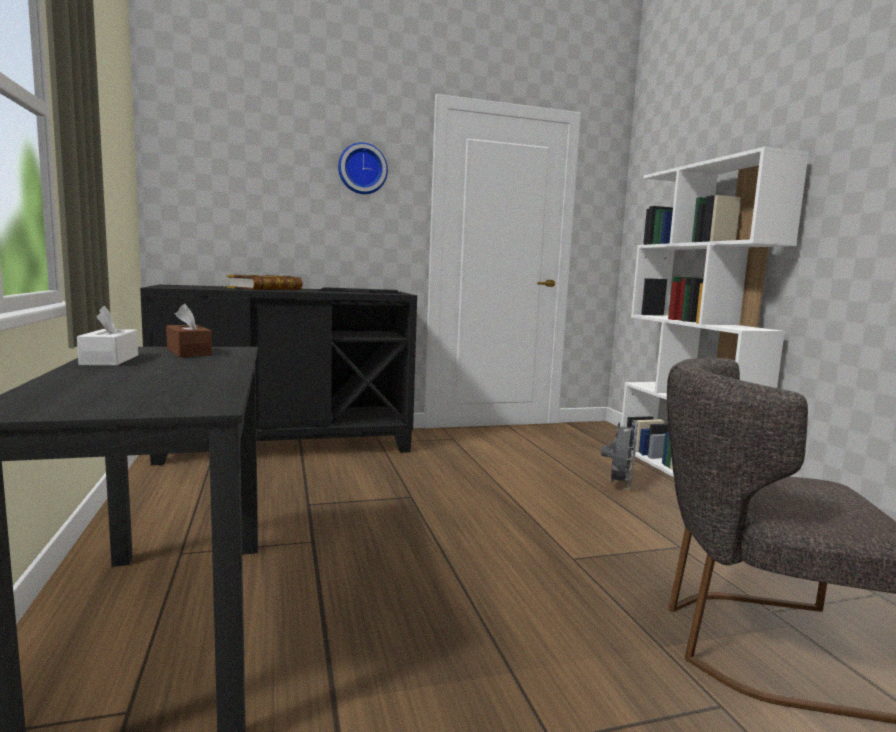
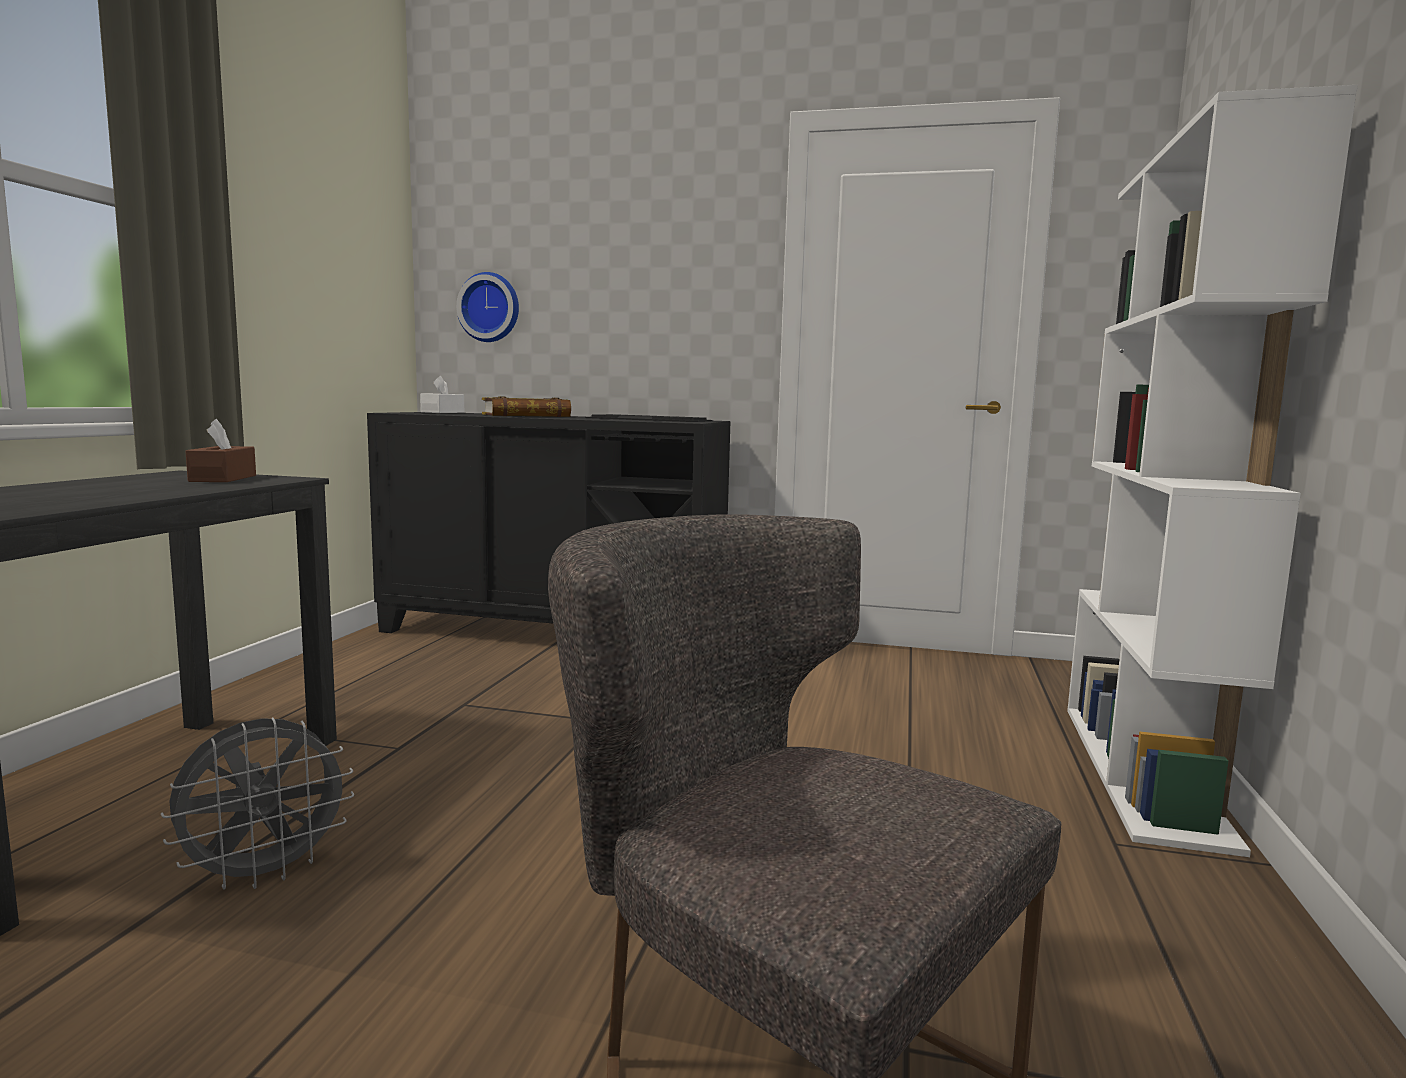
camera: 30 degrees right, 0 degrees up
(110, 360) = (112, 480): white tissue box -> white tissue box (442, 412)
(362, 169) = (679, 241): wall clock -> wall clock (490, 308)
(619, 486) = (959, 770): grey fan -> grey fan (265, 873)

